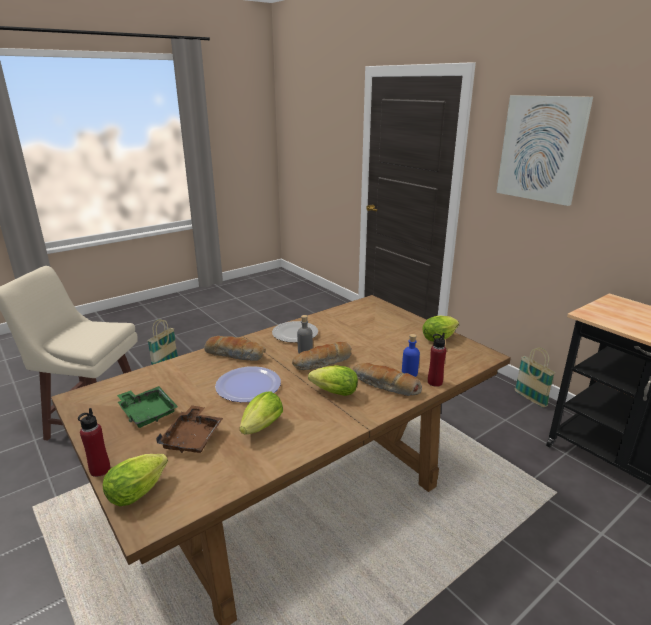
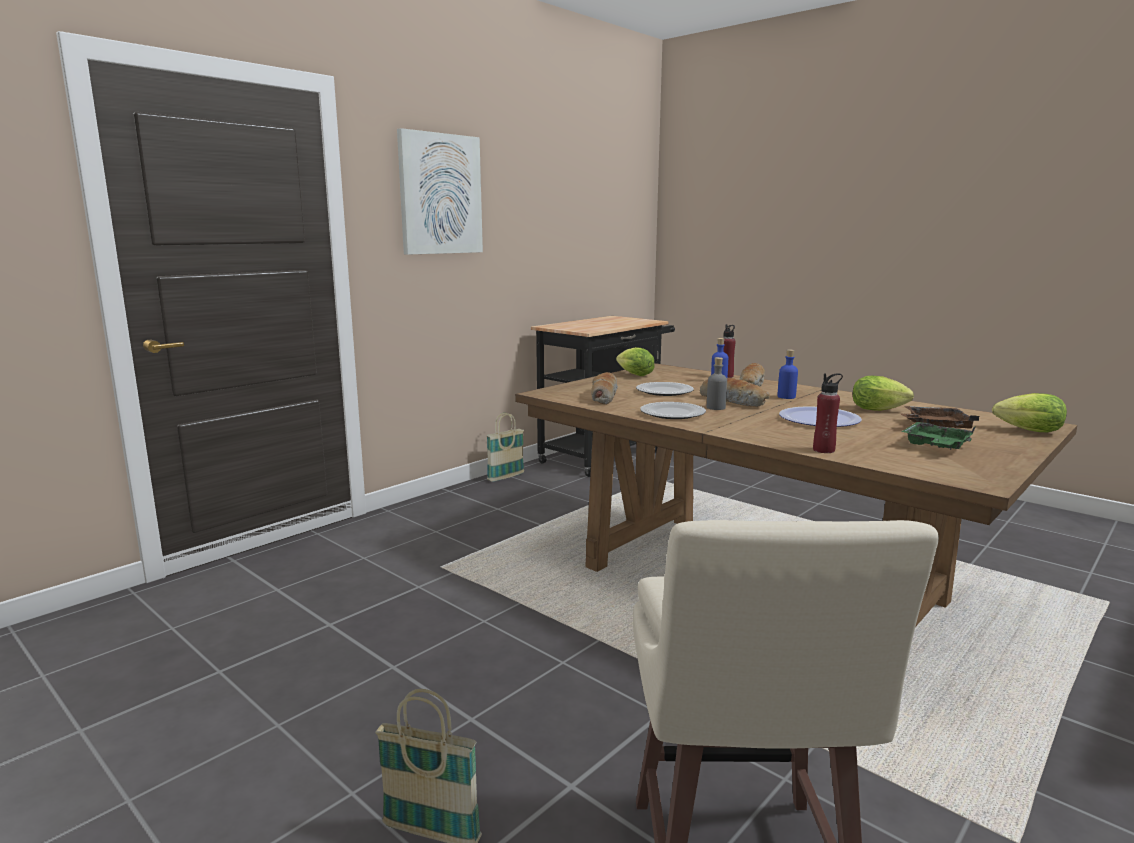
camera: 100 degrees left, 10 degrees down
(100, 470) = (1040, 446): red bottle -> red bottle (824, 450)
(235, 354) = (760, 430): bread -> bread (603, 396)
(332, 392) = (786, 397): lettuce -> blue bottle
(368, 341) = (664, 391): none -> plate

